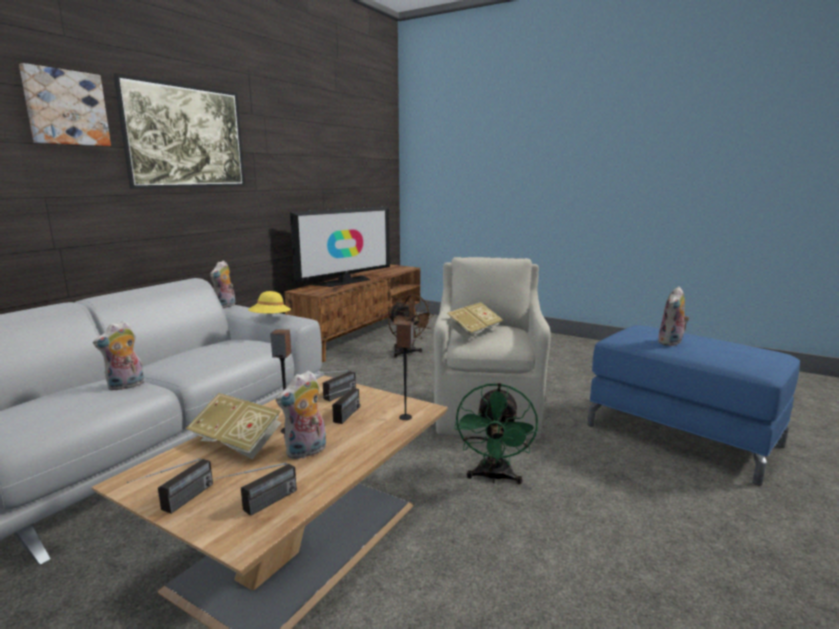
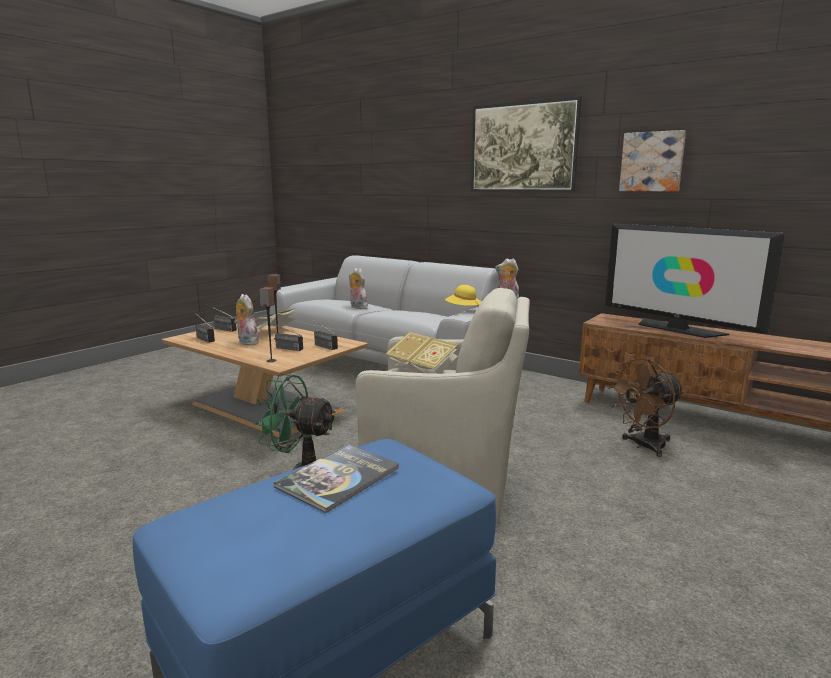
camera: 95 degrees right, 0 degrees up
(65, 108) = (443, 137): picture -> picture (652, 162)
(671, 343) = (338, 478): plush toy -> book

